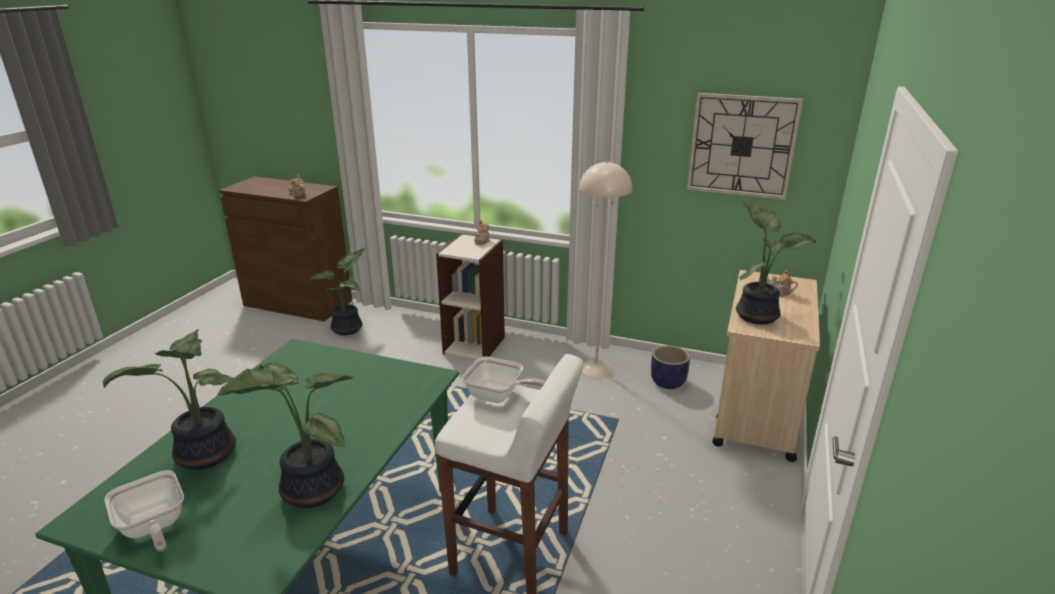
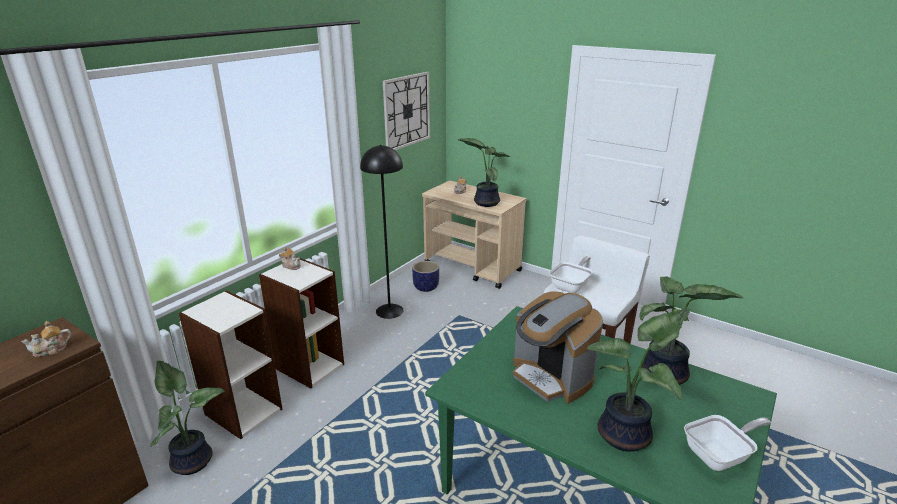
camera: 75 degrees left, 0 degrees up
(310, 403) = (551, 377): none -> coffee machine
(405, 332) = (243, 411): none -> bookcase
(596, 368) = (390, 311): beige floor lamp -> black floor lamp

